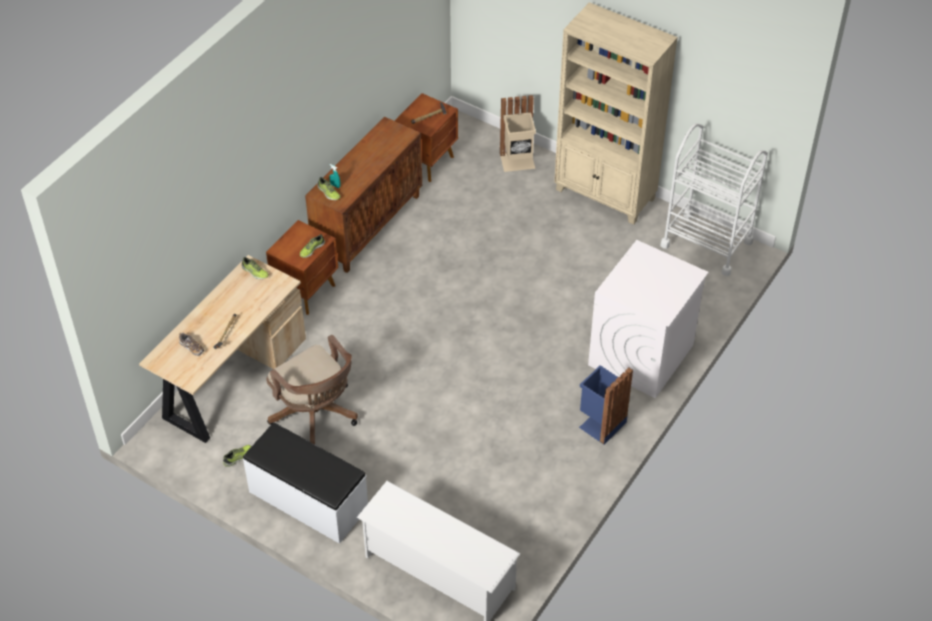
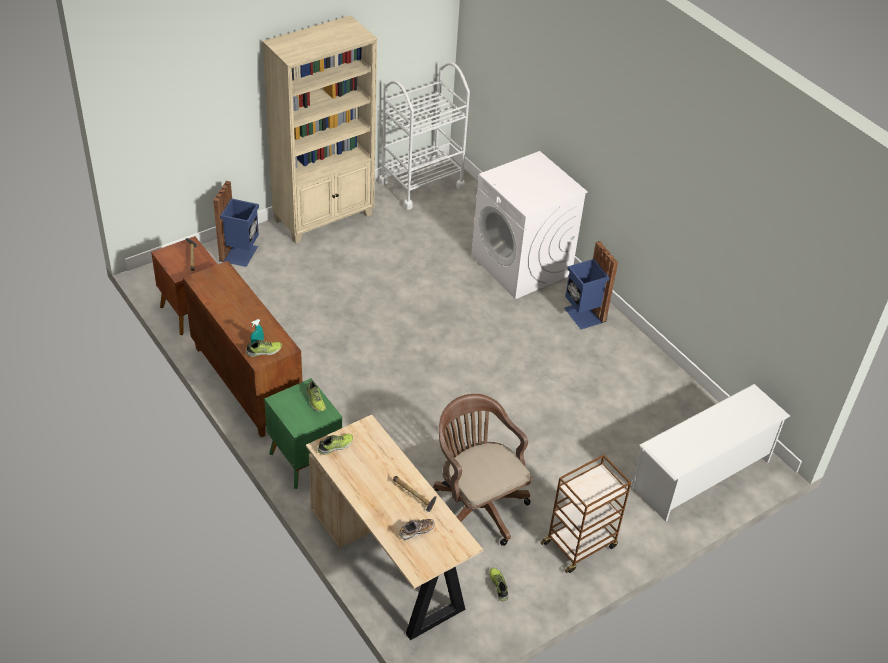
camera: 70 degrees left, 5 degrees down
(306, 291) = (303, 460): brown nightstand -> green nightstand
(308, 500) = (580, 544): white bench -> brown cart
(316, 416) = (476, 504): brown office chair -> brown office chair turned 105 degrees counterclockwise
(518, 162) = (240, 253): beige trash can -> blue trash can

